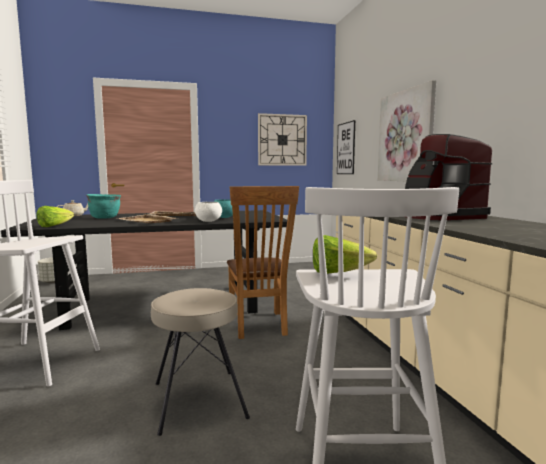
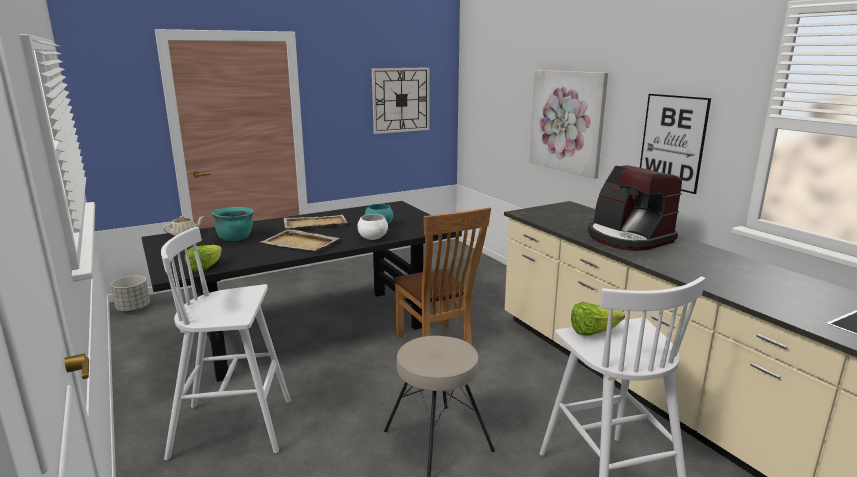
camera: 15 degrees left, 10 degrees up
(346, 148) = (480, 112): picture -> picture (672, 142)

